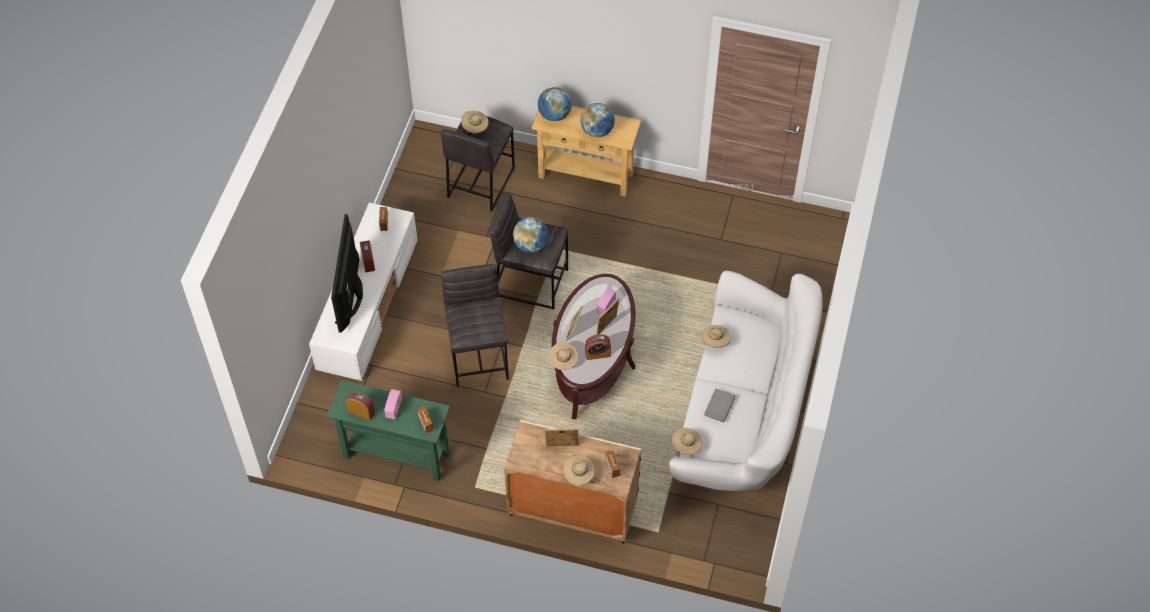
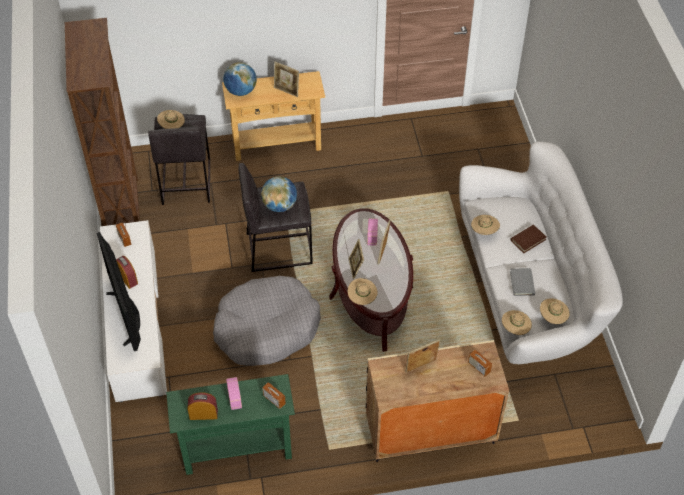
camera: 25 degrees left, 5 degrees down
(410, 190) = (124, 211): none -> brown bookcase
(479, 355) = (266, 329): grey stool -> grey dog bed
(578, 476) = (453, 387): beige hat -> beige hat (553, 317)
(597, 131) = (286, 91): globe -> picture frame
(598, 354) = (389, 279): alarm clock -> none
(751, 367) = (528, 240): none -> brown book

